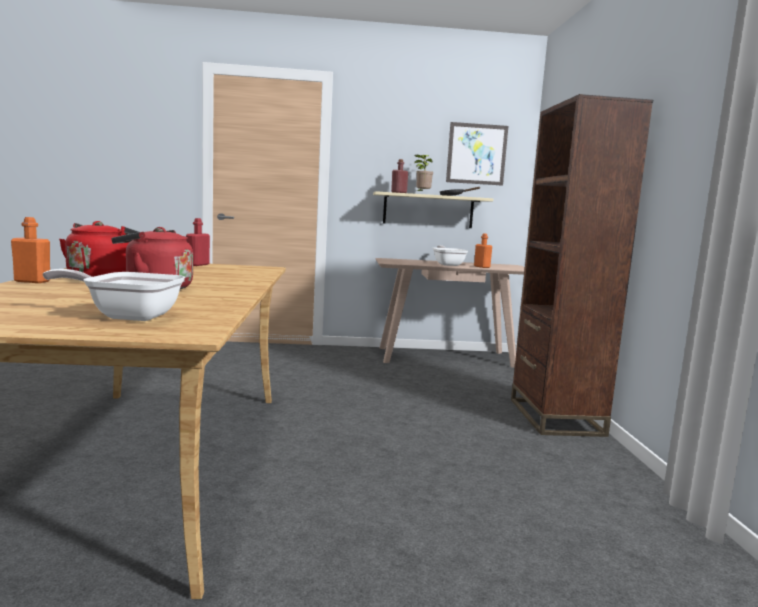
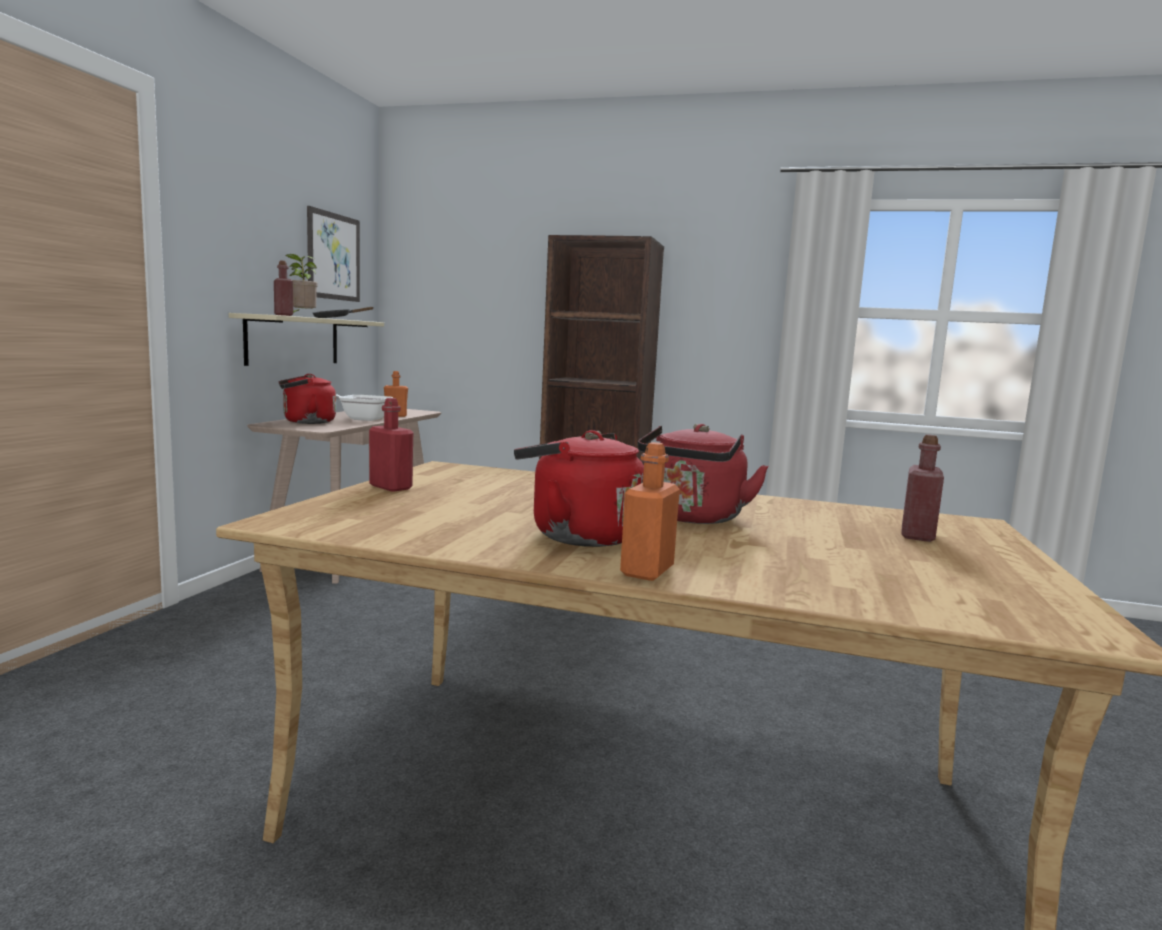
camera: 70 degrees left, 0 degrees up
(127, 316) = (917, 535): frying pan -> red bottle
(408, 261) = (306, 422): none -> red kettle

